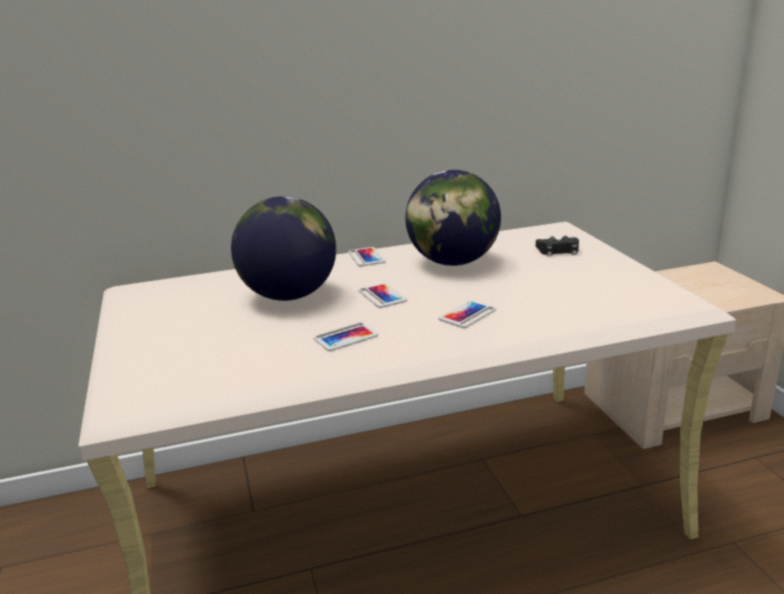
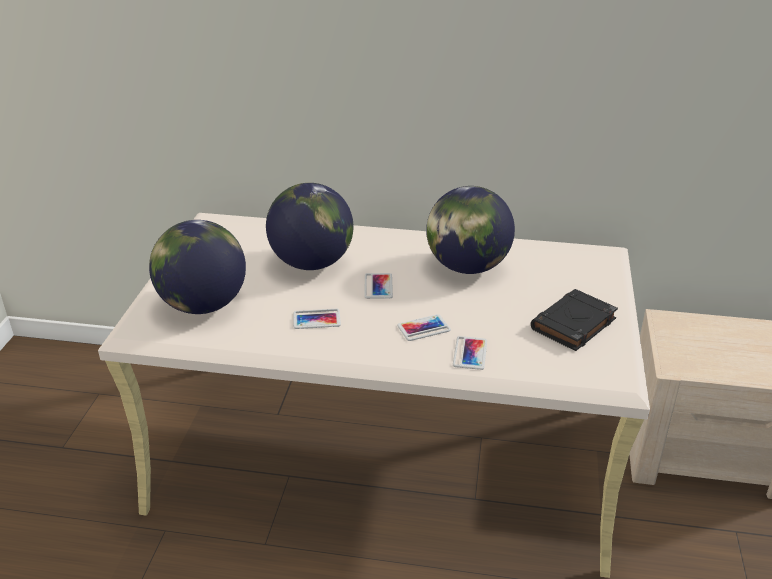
camera: 25 degrees right, 10 degrees up
(193, 360) = (203, 305): none -> globe
(366, 257) = (404, 239): phone -> phone (470, 353)
(558, 251) = (571, 282): black game controller -> none
(599, 277) = (573, 325): none -> black book

